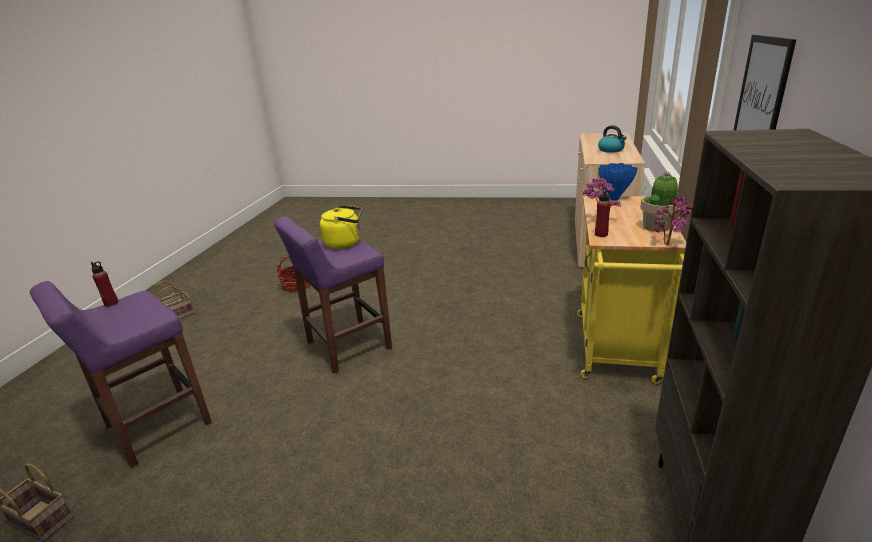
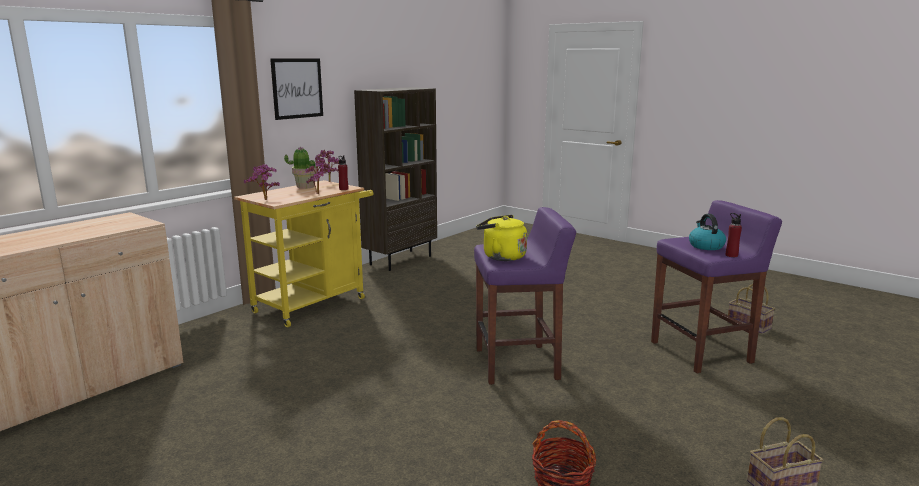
camera: 155 degrees left, 10 degrees down
(611, 150) = (69, 231): kettle -> kettle (705, 246)
(614, 198) = (265, 200): blue vase -> potted plant

